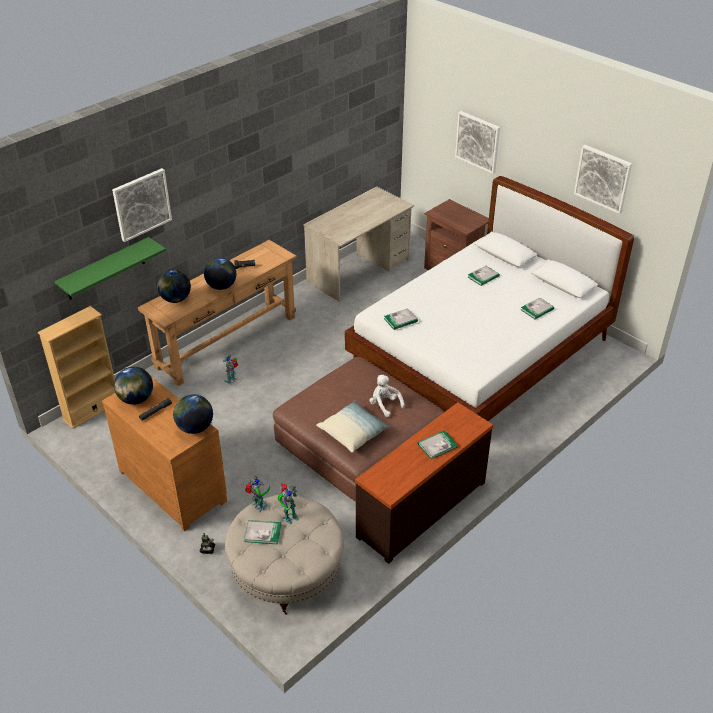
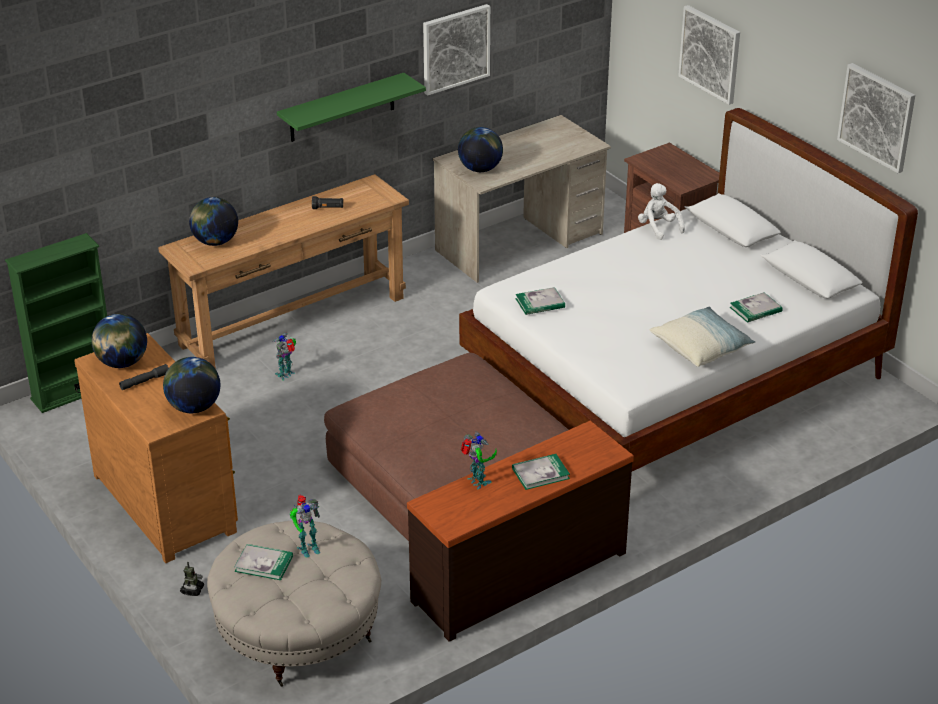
camera: 10 degrees right, 5 degrees down
(92, 410) = (75, 391): beige bookcase -> green bookcase
(105, 269) = (113, 183): green shelf -> green shelf (342, 108)
(141, 204) = (176, 94): picture -> picture (455, 48)
(221, 286) = (286, 231): globe -> globe (480, 169)
(259, 507) = (267, 530): toy robot -> toy robot (477, 482)
(353, 432) = (432, 451): pillow -> pillow (701, 347)
(384, 405) = (489, 419): white plush toy -> white plush toy (658, 228)
(483, 277) = (687, 256): book -> none

